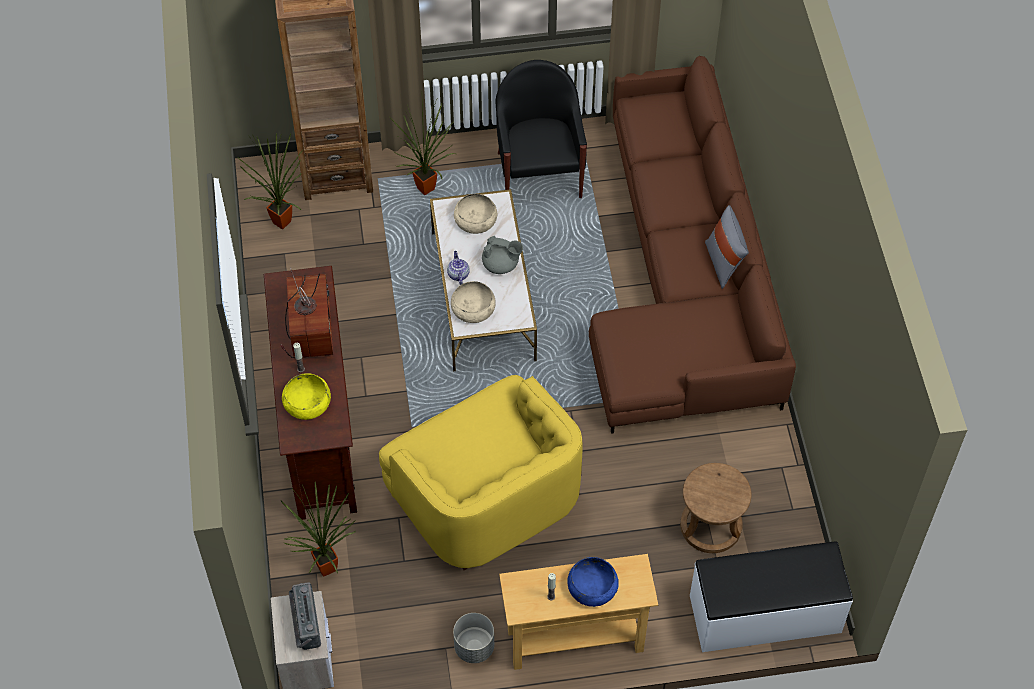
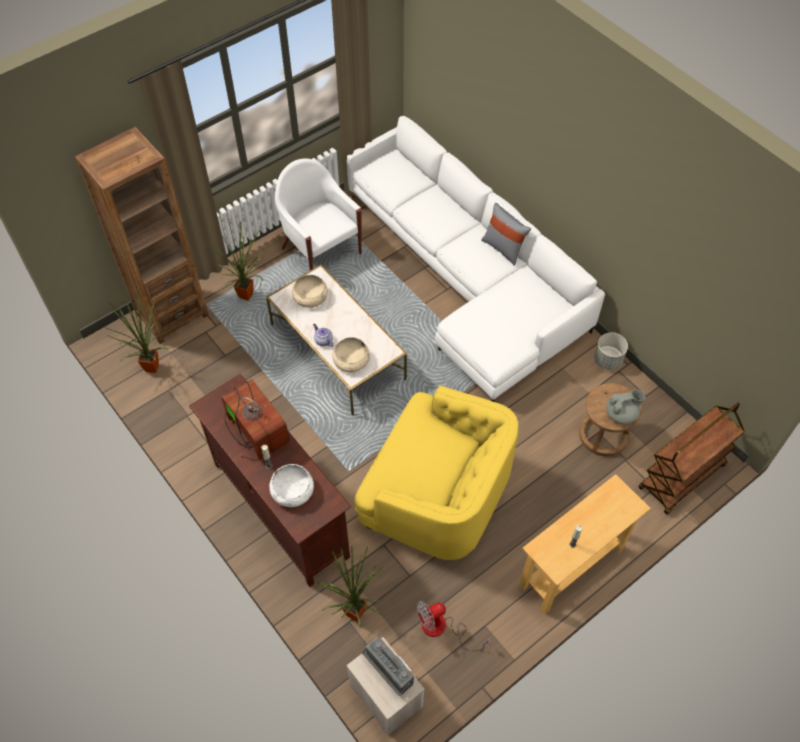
camera: 30 degrees left, 0 degrees up
(307, 403) = (292, 491): yellow bowl -> white bowl
(401, 628) = (442, 629): none -> fan
(474, 647) = (505, 613): grey planter -> grey planter (608, 360)
(501, 265) = (350, 319): grey teapot -> grey teapot (621, 414)
(539, 173) = (321, 250): black armchair -> white armchair
(592, 587) = (596, 521): blue bowl -> none
(683, 280) = (467, 277): brown sofa -> white sofa
(765, 615) = (682, 478): white bench -> brown cart

